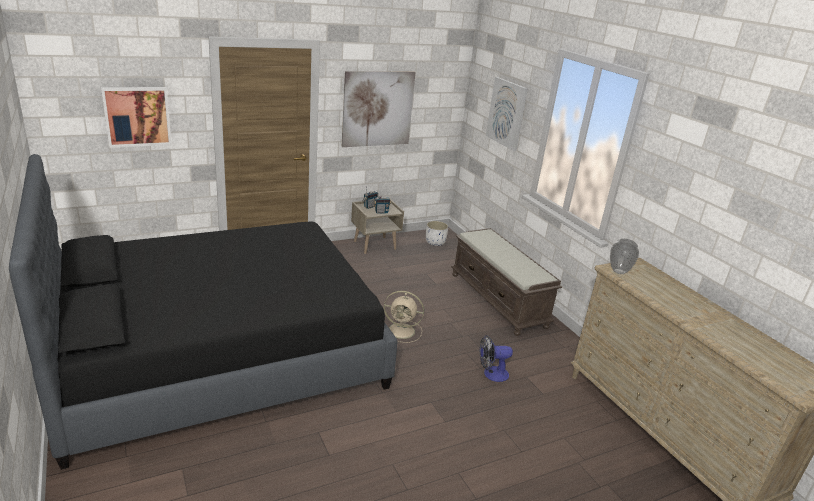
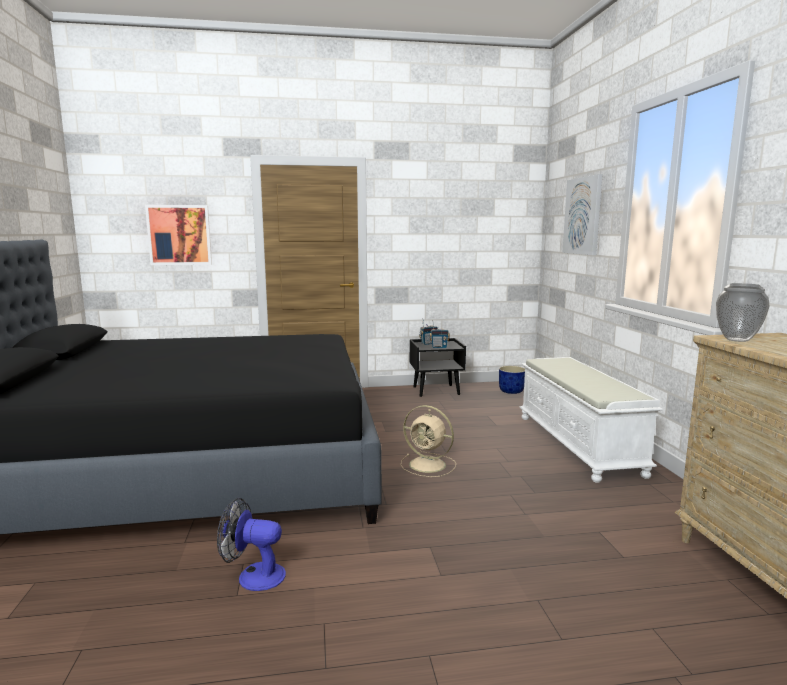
camera: 20 degrees right, 15 degrees down
(375, 245) = (436, 390): beige nightstand -> black nightstand
(377, 109) = (435, 233): picture -> none
(435, 242) = (511, 391): white planter -> blue planter
(491, 374) = (541, 522): fan -> fan (253, 576)
(498, 300) = (579, 444): brown bench -> white bench

